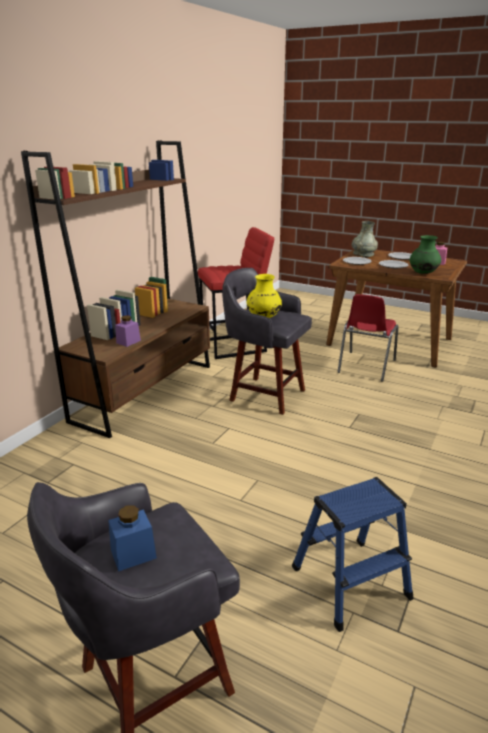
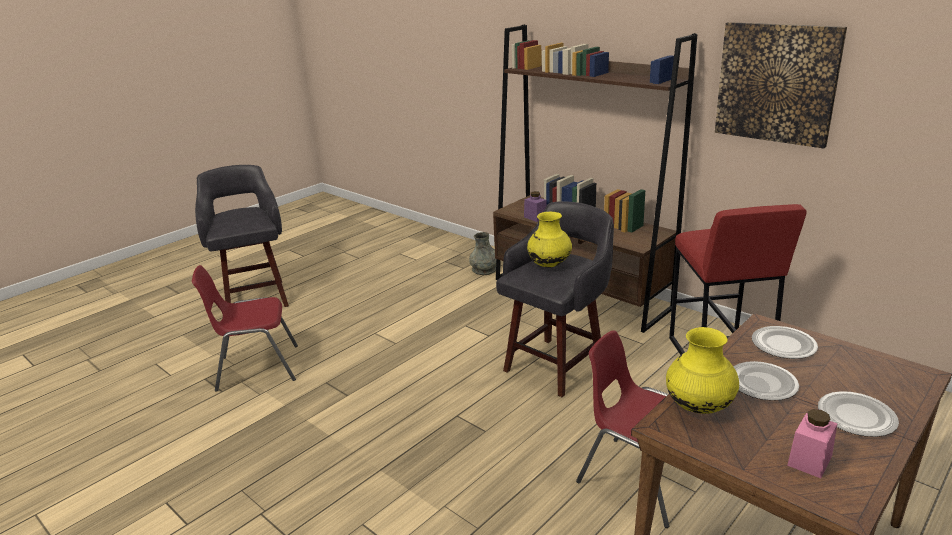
camera: 105 degrees right, 0 degrees up
(133, 554) = (240, 215): blue jar -> none
(187, 169) = (776, 83): none -> picture
(350, 582) = (256, 368): blue step ladder -> red chair
(363, 254) = (865, 366): grey vase -> grey vase (484, 269)
(423, 273) = (699, 407): green vase -> yellow vase

